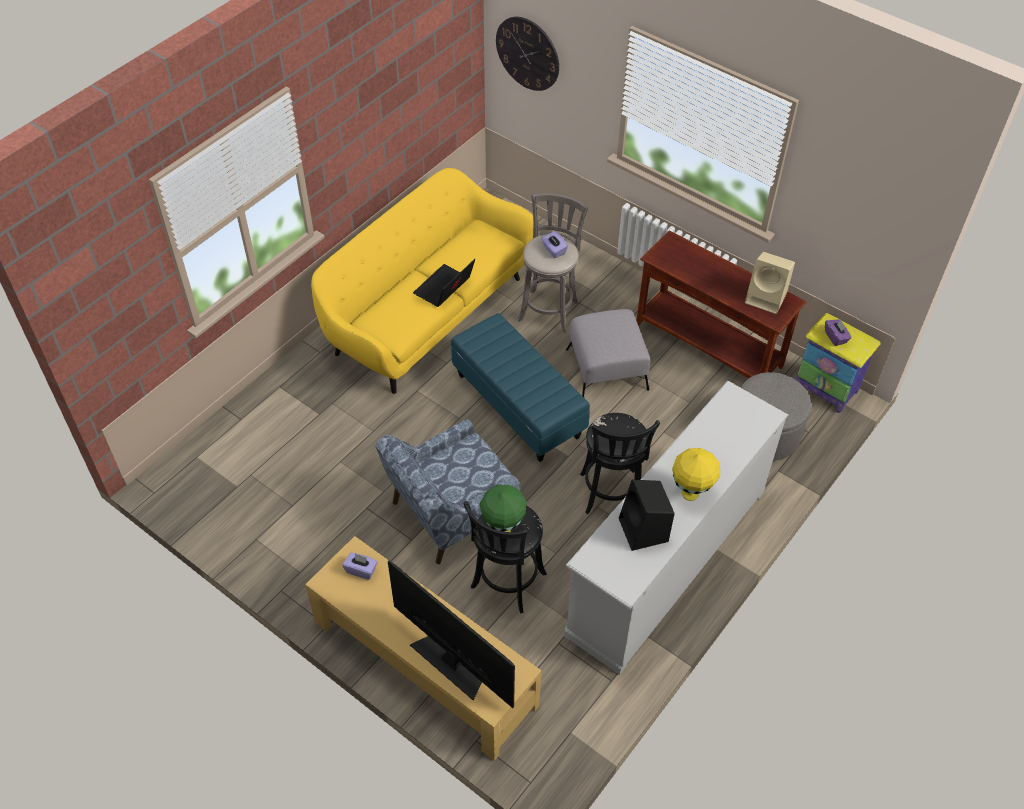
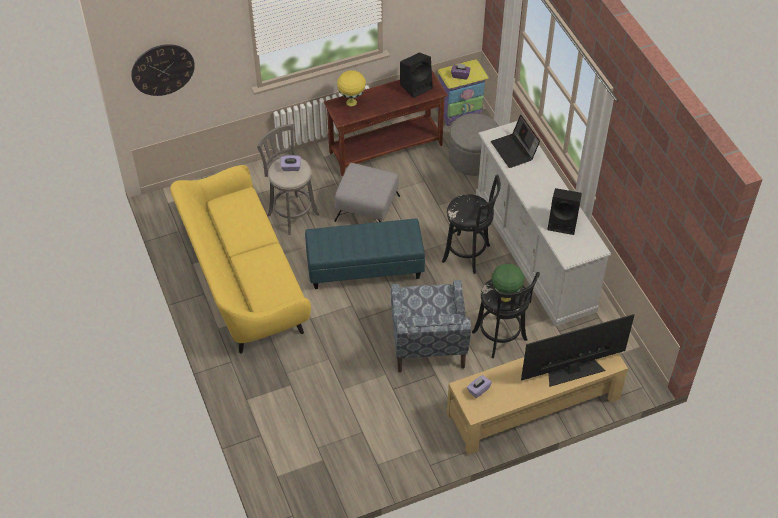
camera: 60 degrees left, 0 degrees up
(444, 289) = (265, 247): laptop -> laptop (514, 151)
(691, 494) = (551, 189): yellow table lamp -> yellow table lamp (352, 102)
(767, 298) = (416, 86): beige speaker -> black speaker

